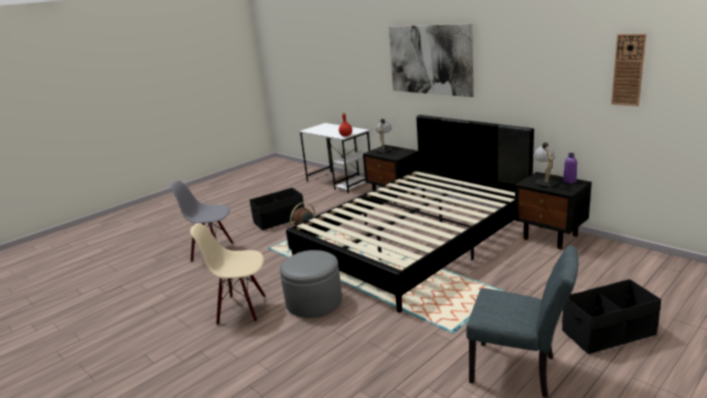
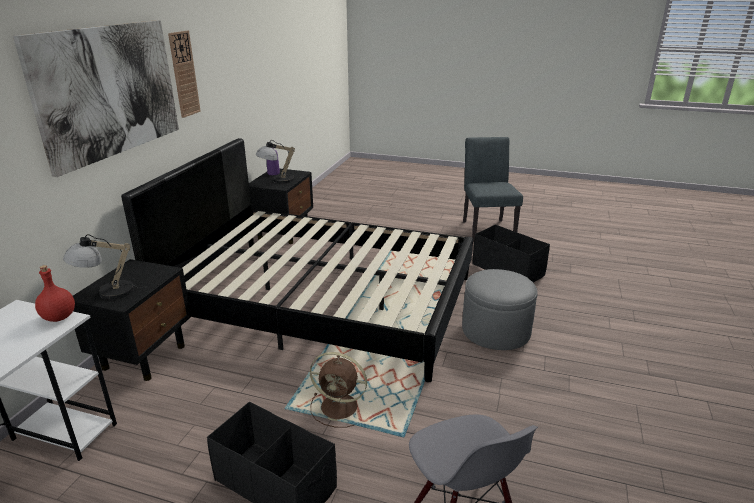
camera: 120 degrees left, 5 degrees up
(242, 309) = (562, 379): beige chair -> none
(608, 333) = (422, 209): black storage box -> black storage box (508, 269)
(628, 70) = (269, 56): wall clock -> wall clock (184, 74)

